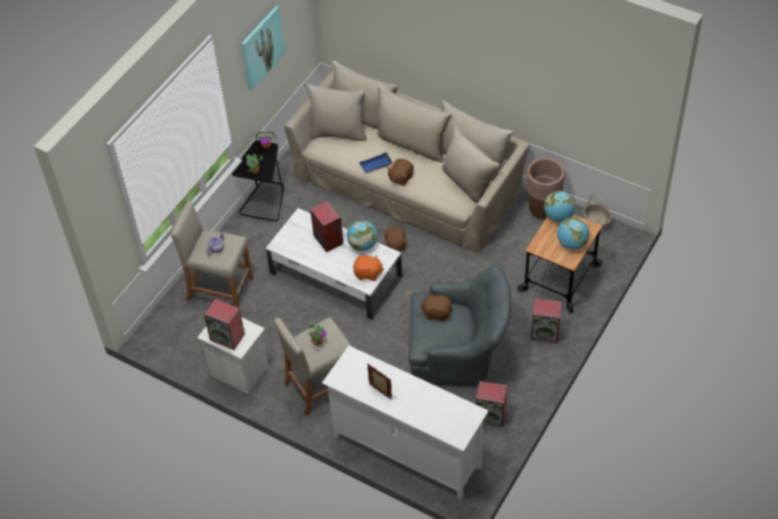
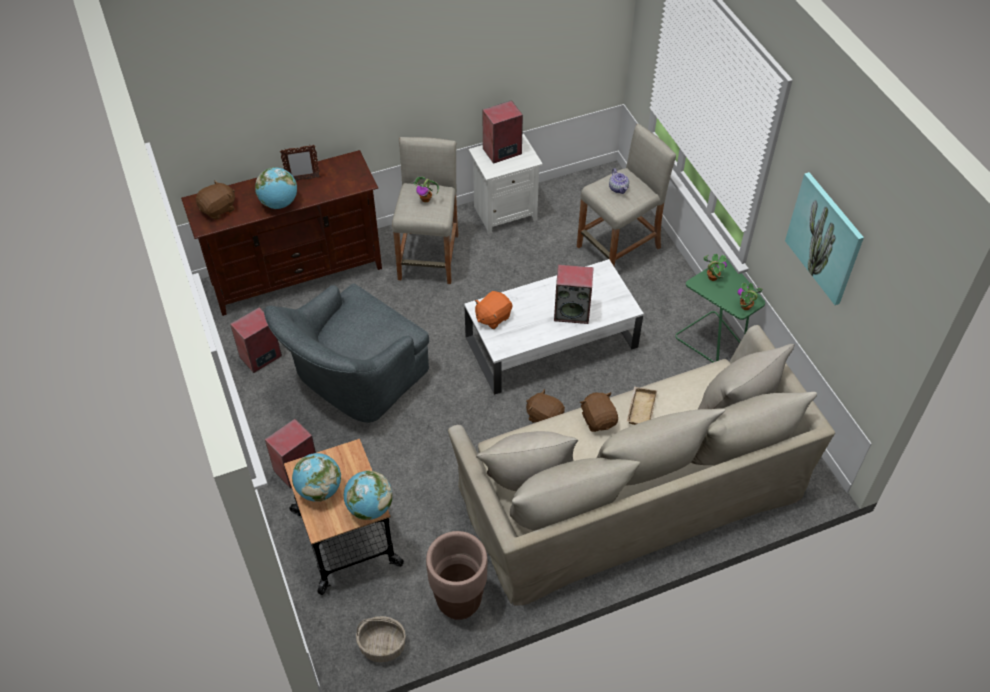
camera: 125 degrees right, 0 degrees up
(265, 201) = (714, 342): black side table -> green side table
(363, 245) = (535, 335): globe -> globe (279, 203)
(376, 166) = (640, 408): blue tray -> beige tray
(406, 451) = (297, 274): white tv stand -> brown tv stand
(437, 313) = (378, 330): brown plush toy -> brown plush toy (218, 209)

